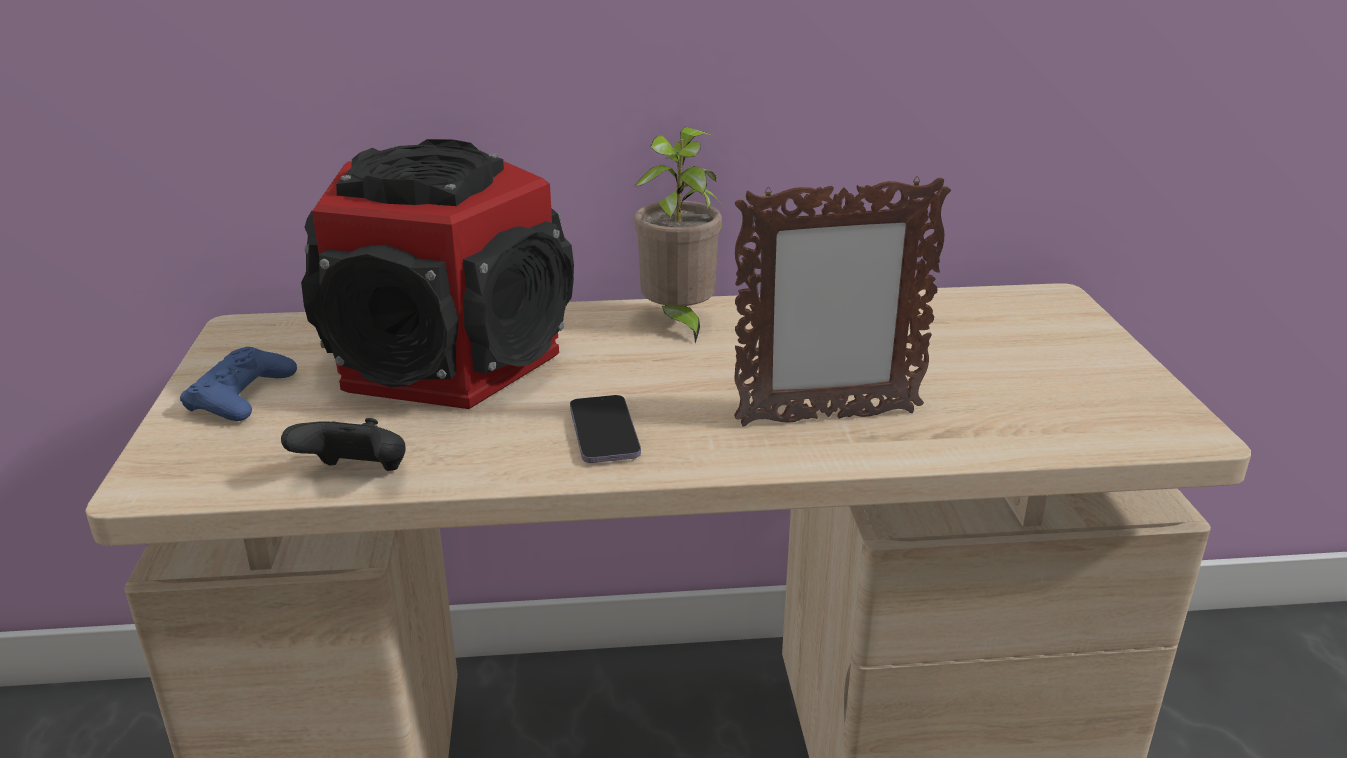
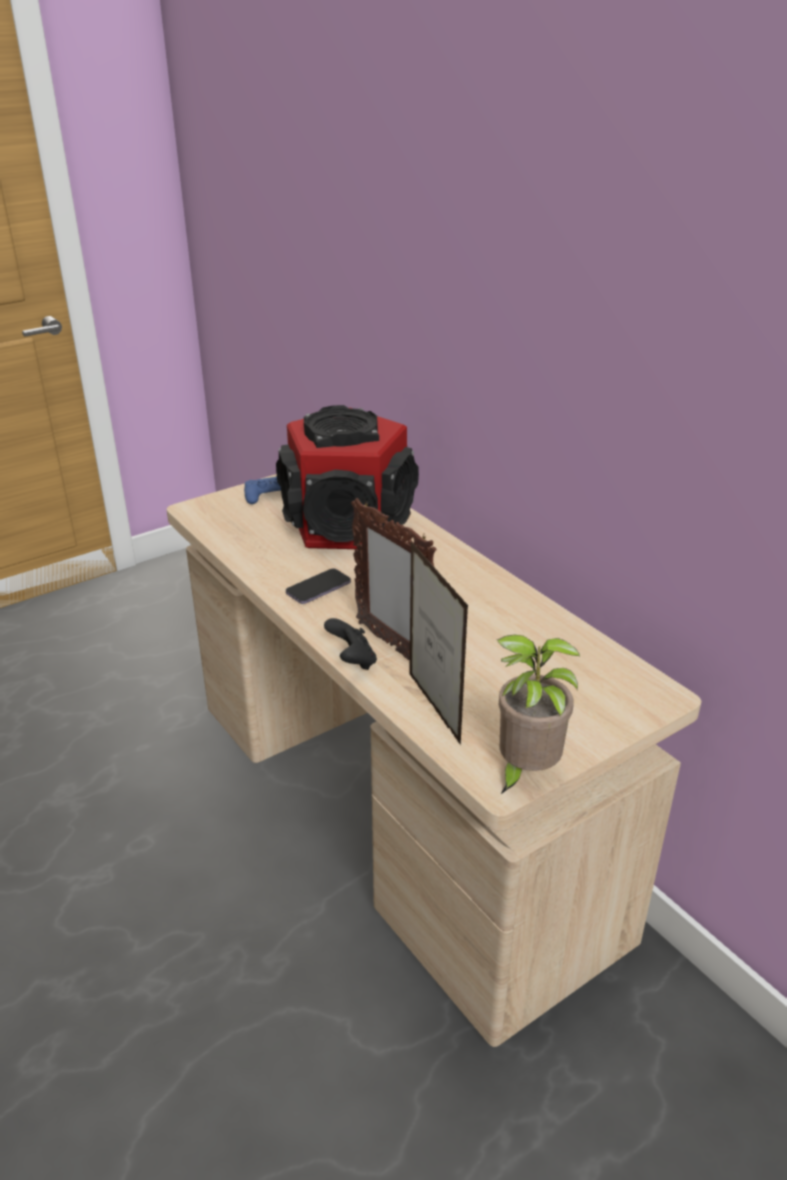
camera: 60 degrees right, 5 degrees up
(356, 476) = (232, 545): black game controller -> black game controller (352, 661)
(678, 323) = (457, 570): potted plant -> potted plant (525, 772)
(1000, 430) = (434, 708): none -> picture frame

